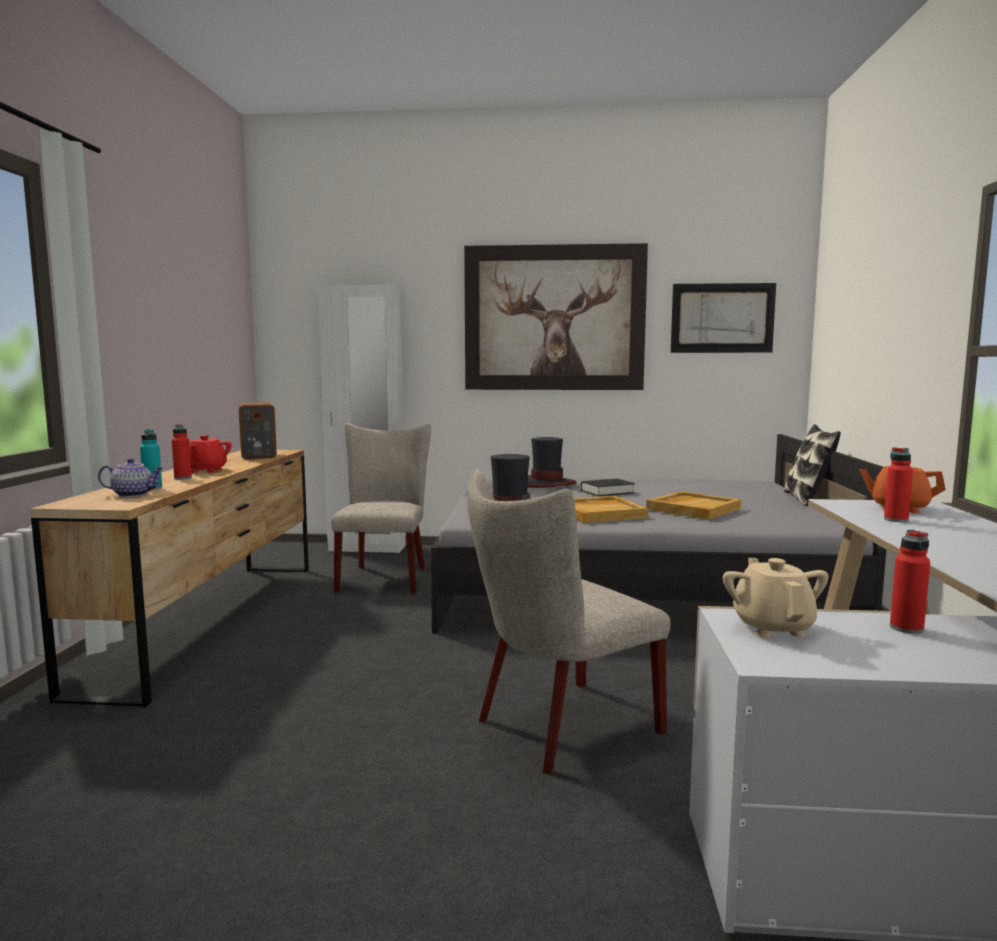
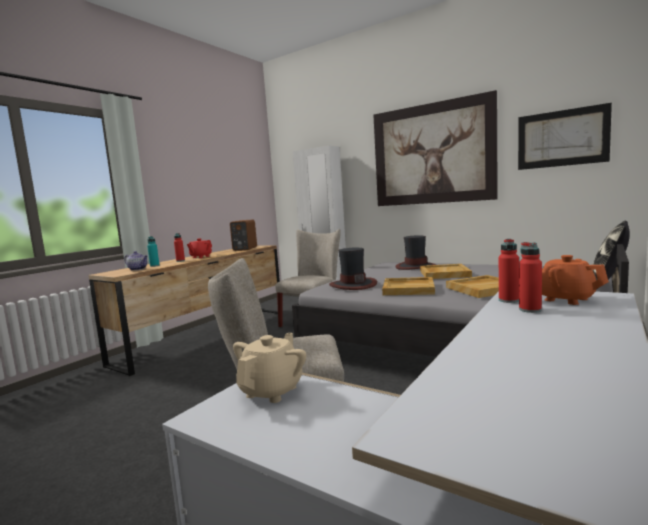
camera: 30 degrees right, 0 degrees up
(607, 492) = (444, 274): black book -> beige tray
(906, 628) = (370, 413): red bottle -> red bottle (508, 300)

